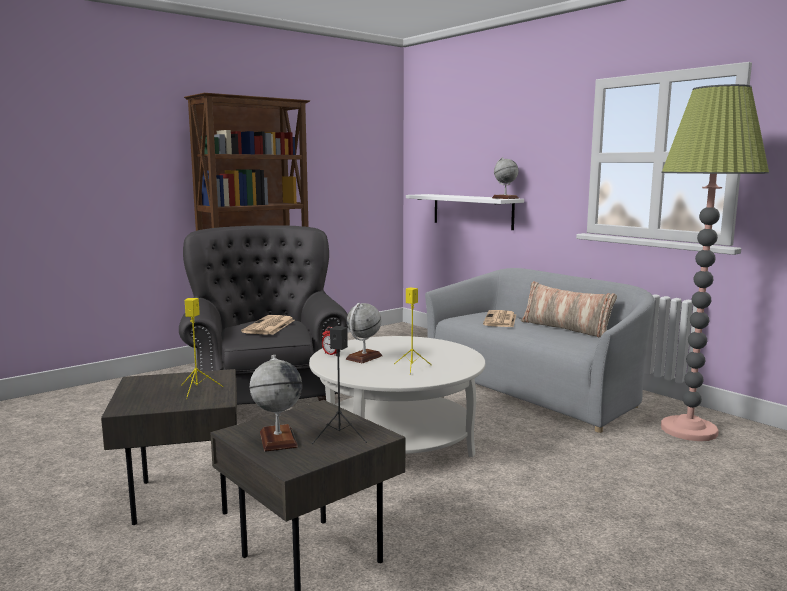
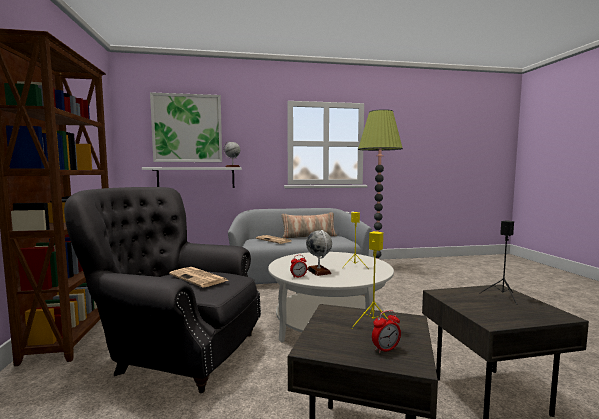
camera: 60 degrees left, 5 degrees down
(145, 399) = (385, 349): none -> alarm clock
(278, 439) = (509, 312): globe -> none
(467, 139) = (187, 128): none -> picture

